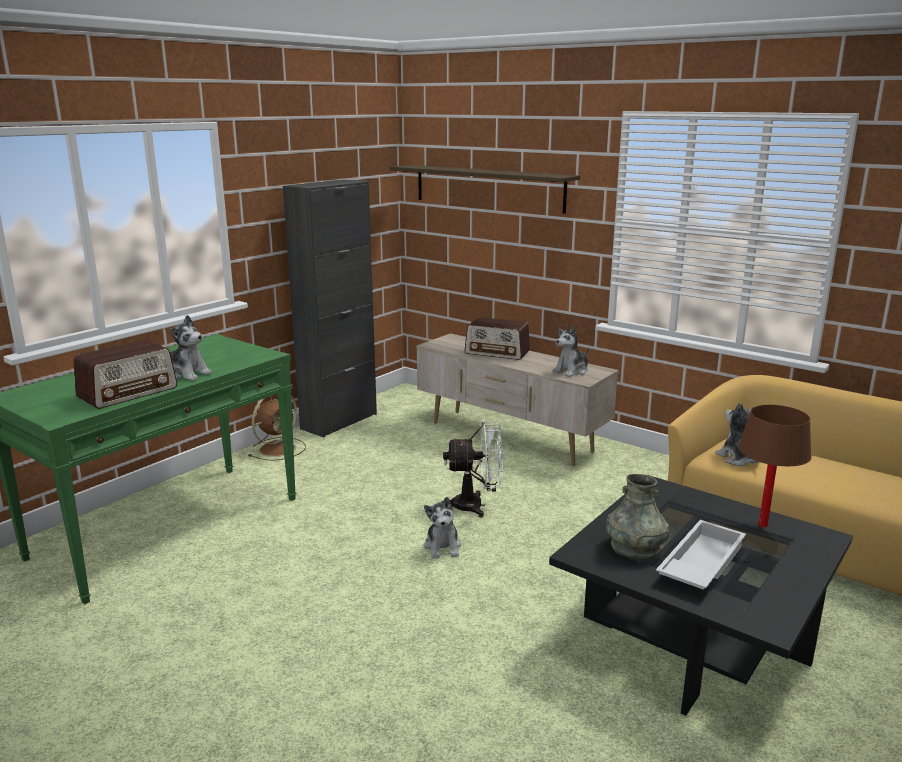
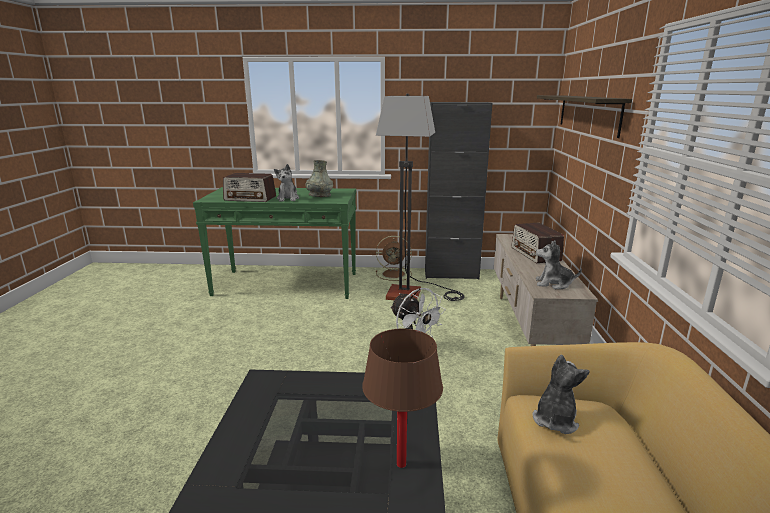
camera: 55 degrees right, 0 degrees up
(352, 457) = (415, 294): none -> floor lamp
(443, 546) = (348, 359): plush toy -> none
(635, 548) = (290, 401): grey vase -> grey vase (319, 195)
(699, 563) = (288, 440): white tray -> none

